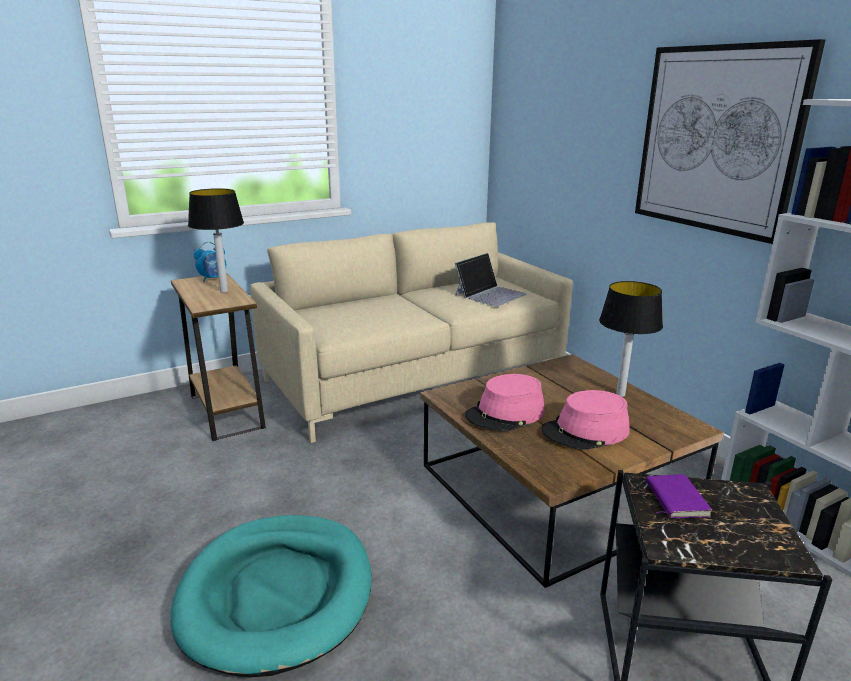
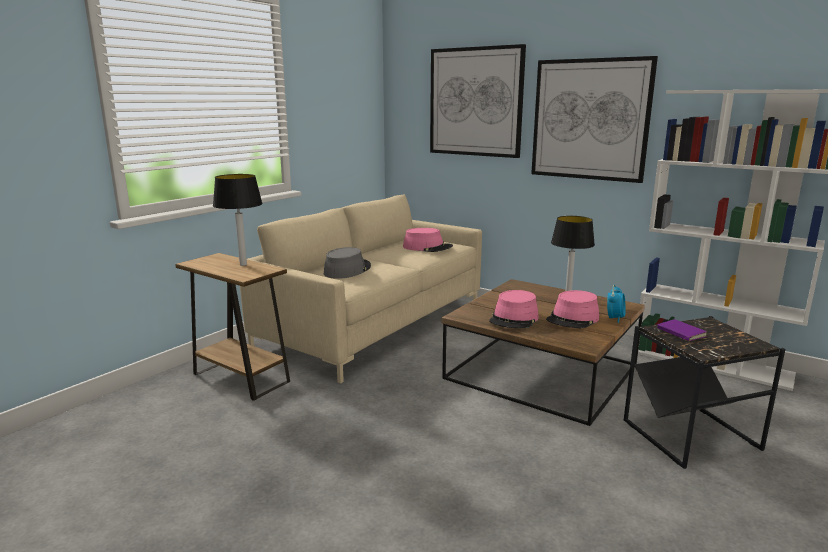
camera: 25 degrees left, 5 degrees down
(213, 279) = (216, 258): alarm clock -> alarm clock (614, 318)
(277, 594) = (425, 481): turquoise dog bed -> none
(360, 311) = (347, 270): none -> grey hat
(490, 294) = (427, 247): laptop -> pink hat
(582, 106) = (475, 102): none -> picture

